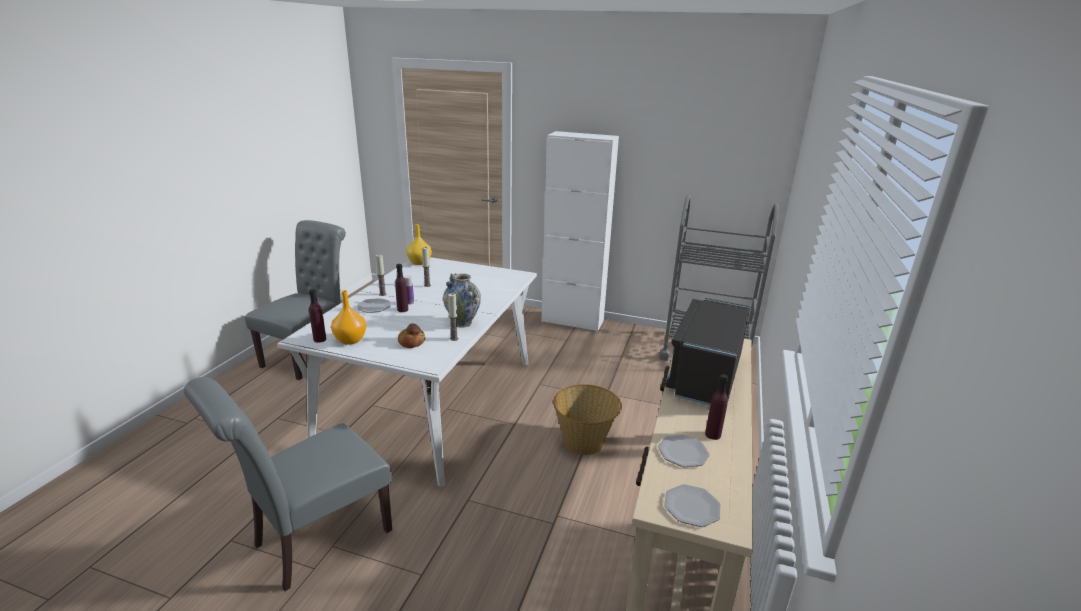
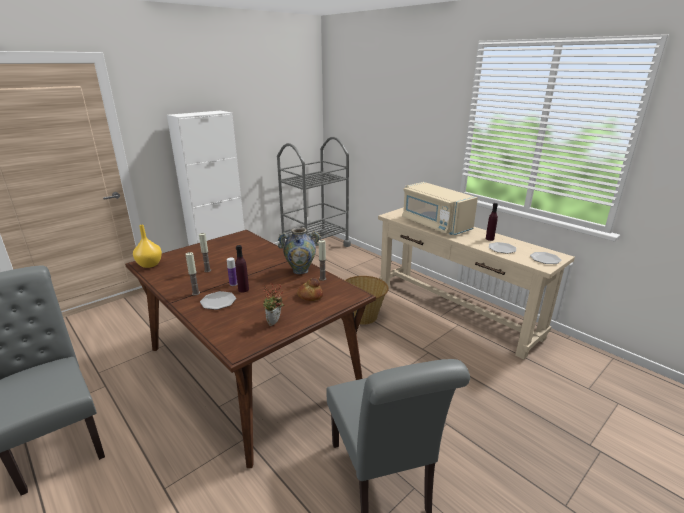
camera: 60 degrees left, 0 degrees up
(320, 339) = (255, 339): purple bottle -> none
(351, 340) = (275, 323): orange vase -> potted plant
(431, 400) = (250, 368): white dining table -> brown dining table
(705, 375) = (434, 224): black microwave -> beige microwave

